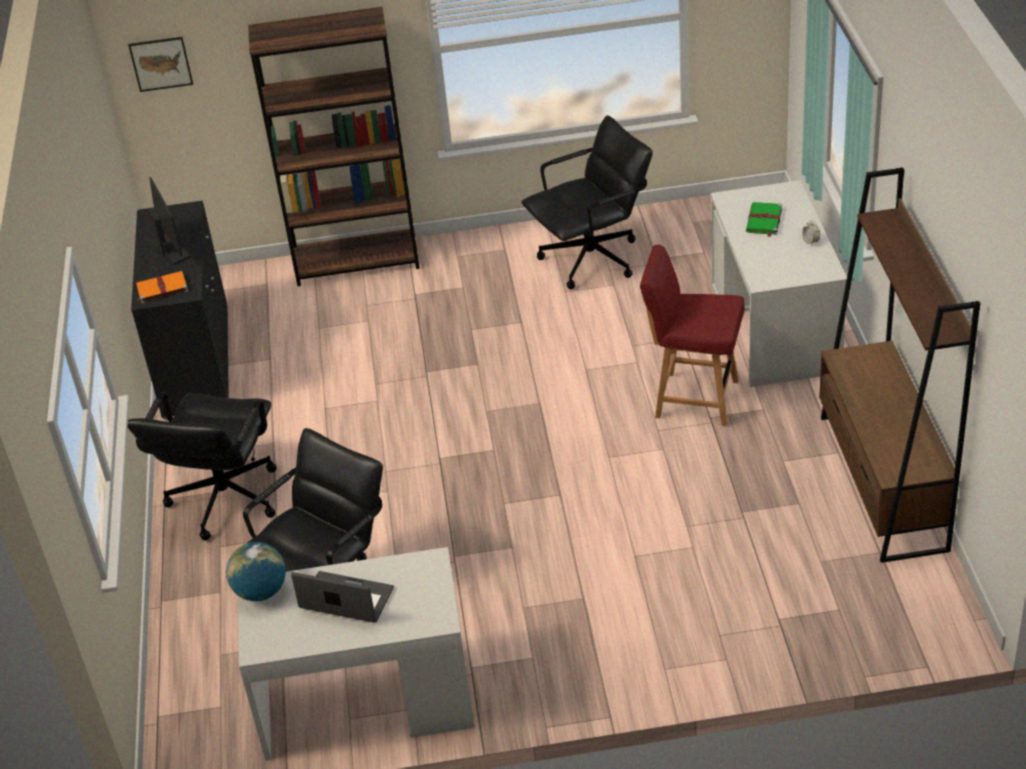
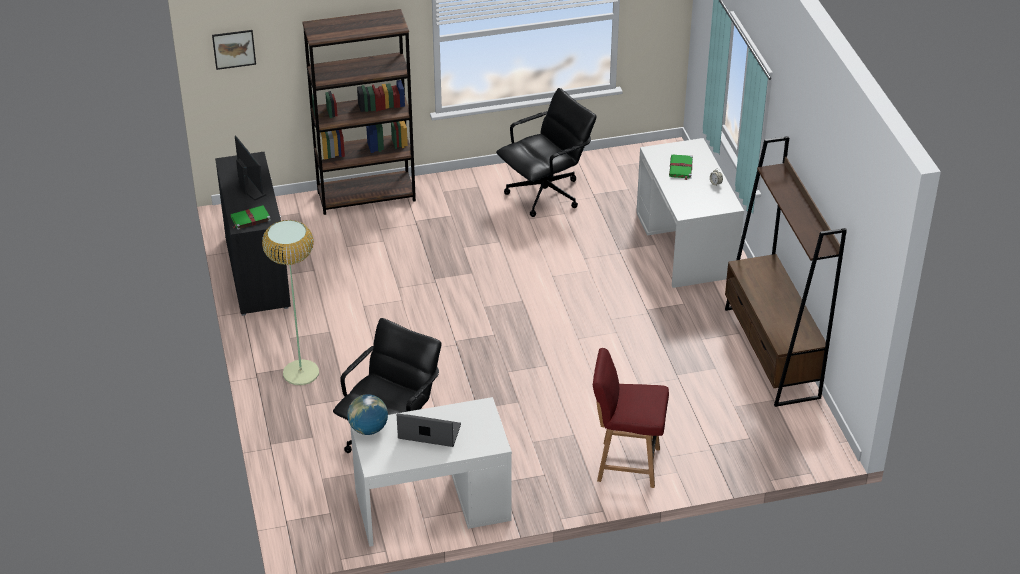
camera: 10 degrees left, 0 degrees up
(161, 289) = (249, 218): orange book -> green book
(223, 500) = (300, 373): black office chair -> floor lamp
(694, 398) = (634, 296): red chair -> red chair (626, 464)

